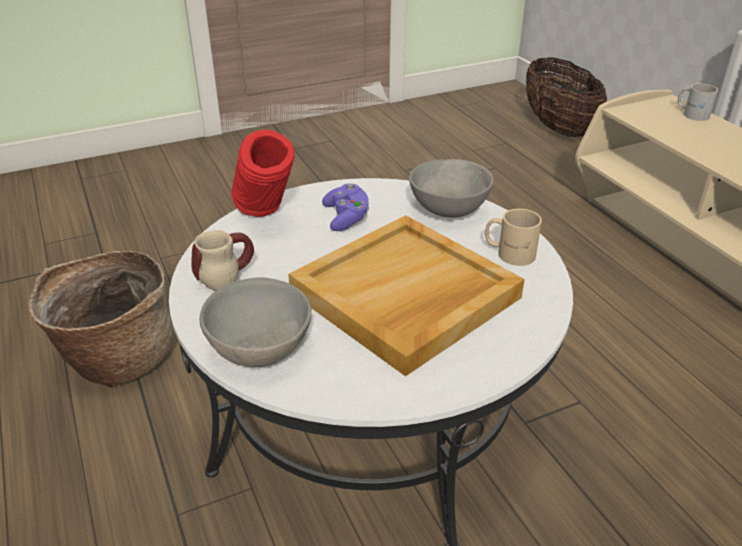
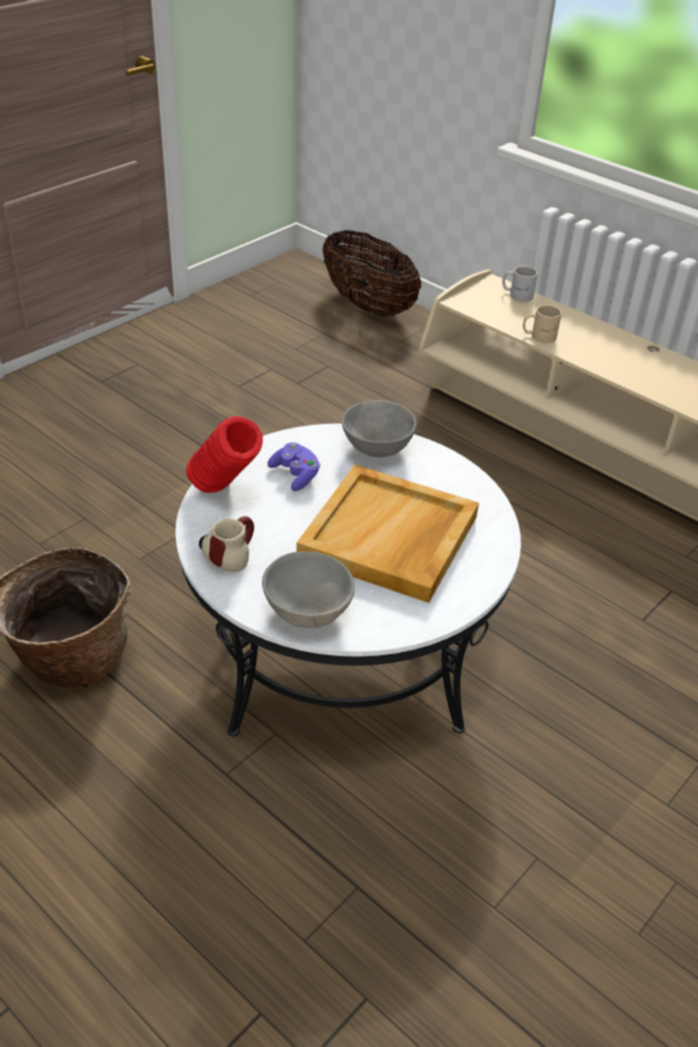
camera: 25 degrees left, 5 degrees up
(509, 252) = (447, 478): beige mug -> beige mug (538, 335)

